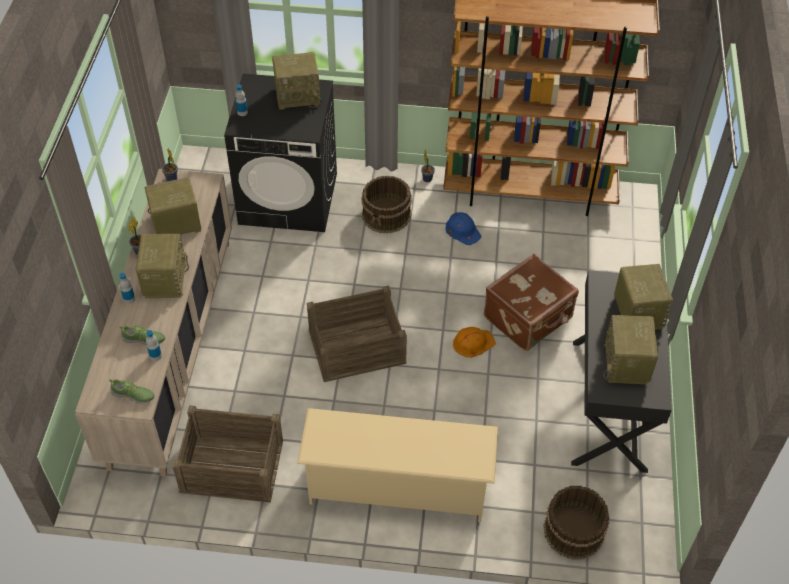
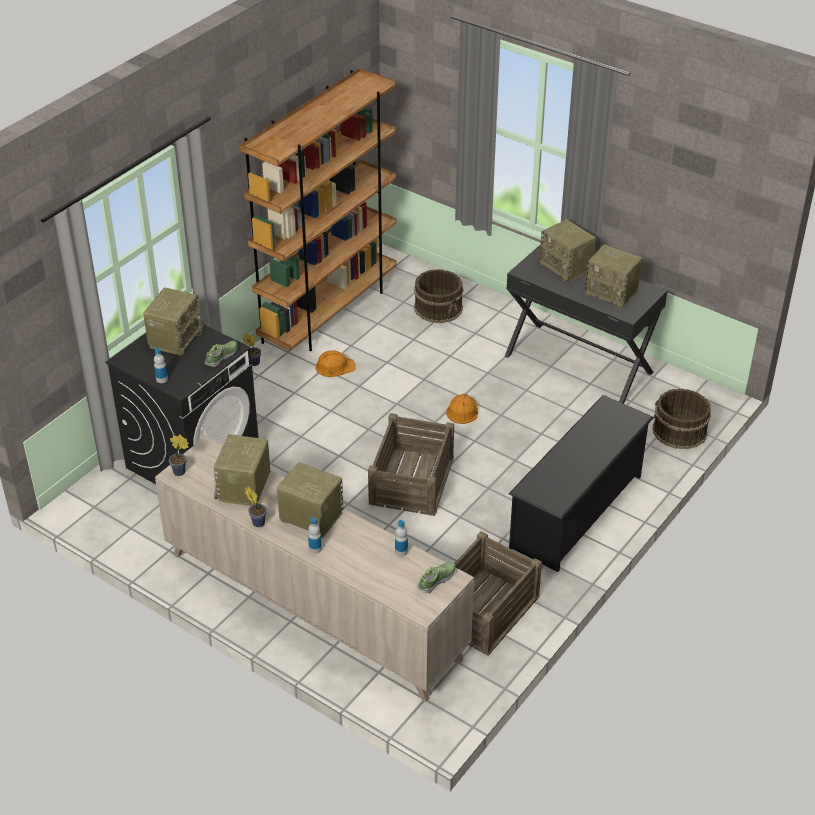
camera: 60 degrees left, 10 degrees down
(144, 339) = (374, 553): shoe -> shoe (222, 357)
(387, 215) = (275, 404): brown bucket -> brown bucket (438, 308)
(397, 487) = (577, 511): beige shoe rack -> black shoe rack
(463, 230) = (335, 366): blue hard hat -> orange hard hat
(529, 318) = (462, 369): brown suitcase -> none
(637, 311) = (566, 267): radio -> radio turned 150 degrees counterclockwise

